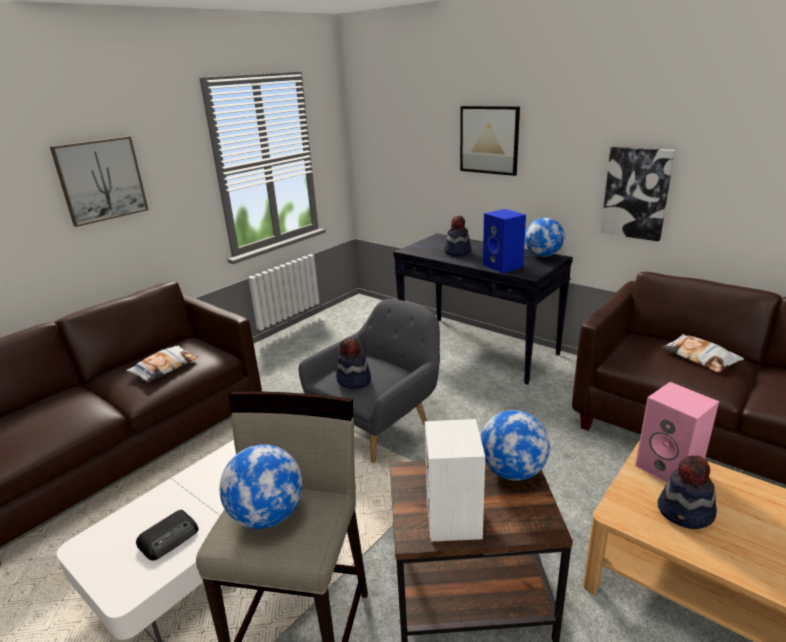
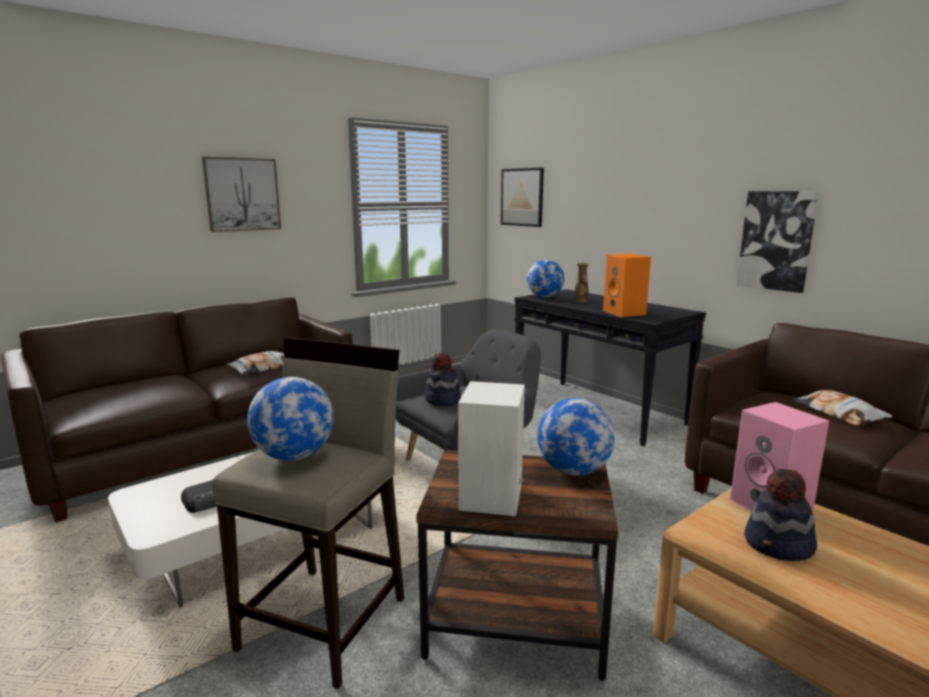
camera: 10 degrees right, 10 degrees down
(457, 252) = (580, 301): hat -> vase
(489, 140) = (624, 190): picture -> picture (522, 197)
(503, 266) = (625, 313): blue speaker -> orange speaker
(543, 255) = (672, 309): globe -> globe (545, 297)

